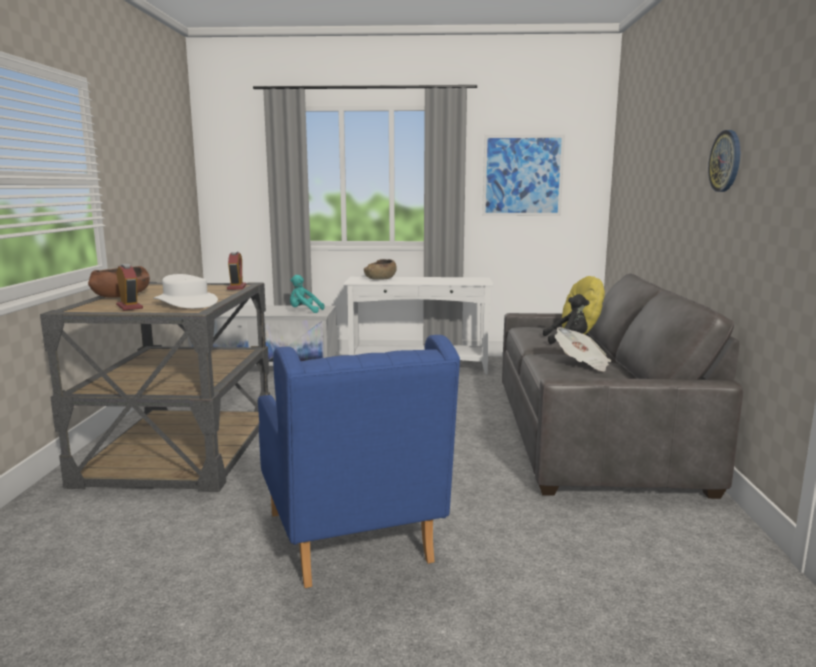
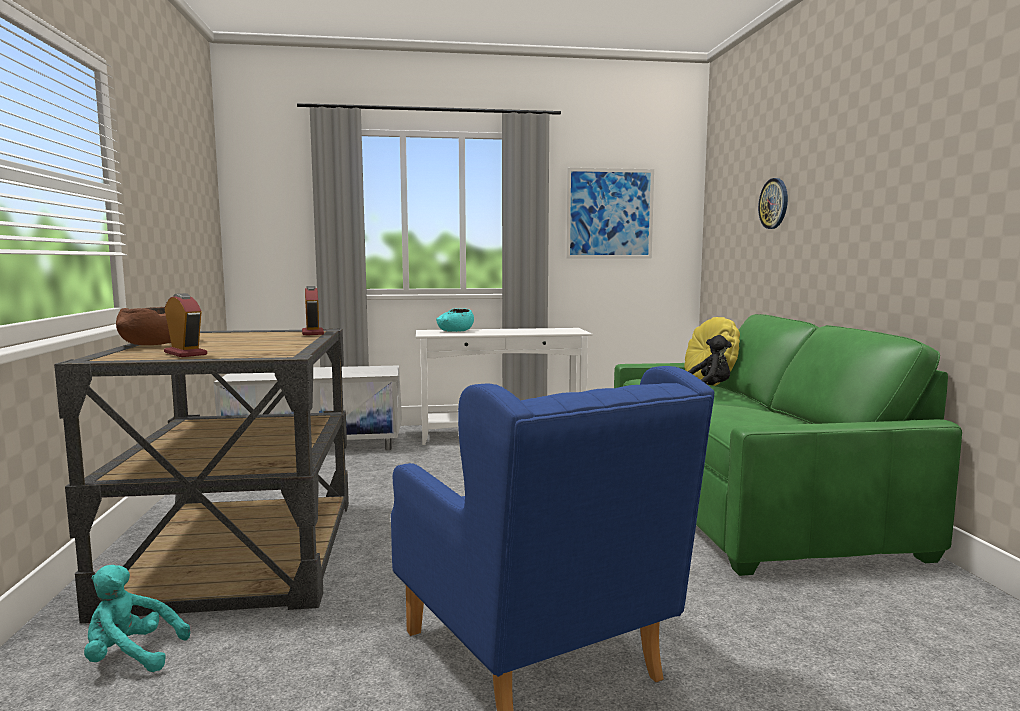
camera: 10 degrees left, 5 degrees down
(186, 302) = (262, 348): white hat -> none
(304, 311) = (365, 372): turquoise plush toy -> turquoise plush toy (131, 657)
(380, 279) = (455, 331): brown bowl -> turquoise bowl
(582, 364) = (750, 413): newspaper -> none
(591, 433) = (744, 497): grey sofa -> green sofa
(725, 161) = (900, 175): wall clock -> wall clock (774, 203)

